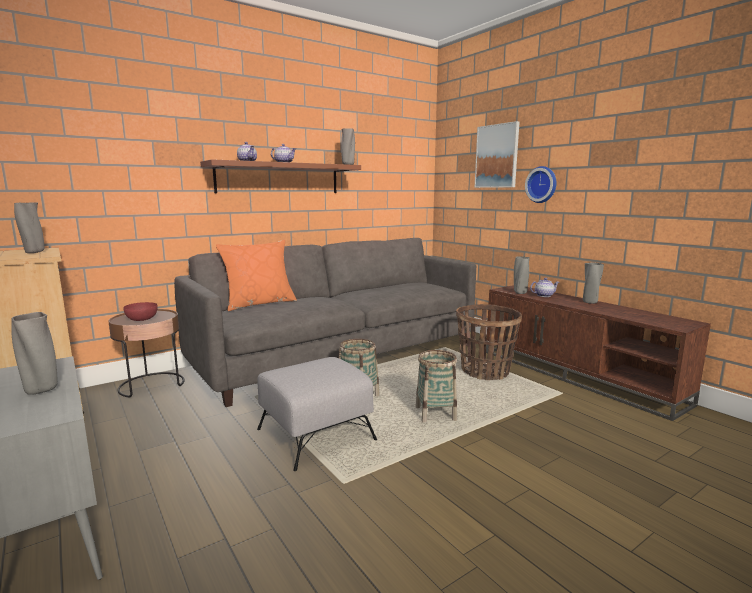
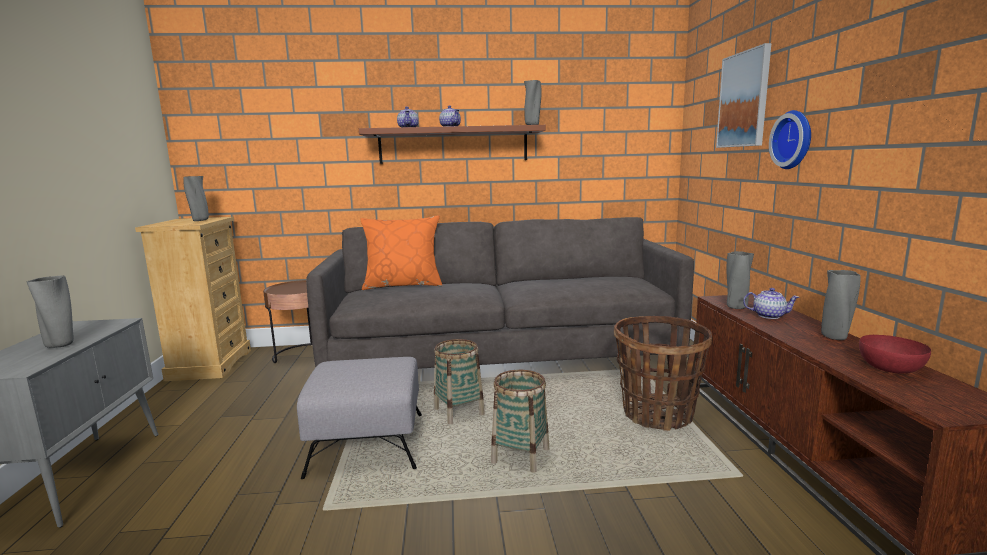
camera: 30 degrees right, 0 degrees up
(142, 319) = (293, 289): red bowl -> red bowl (890, 368)

